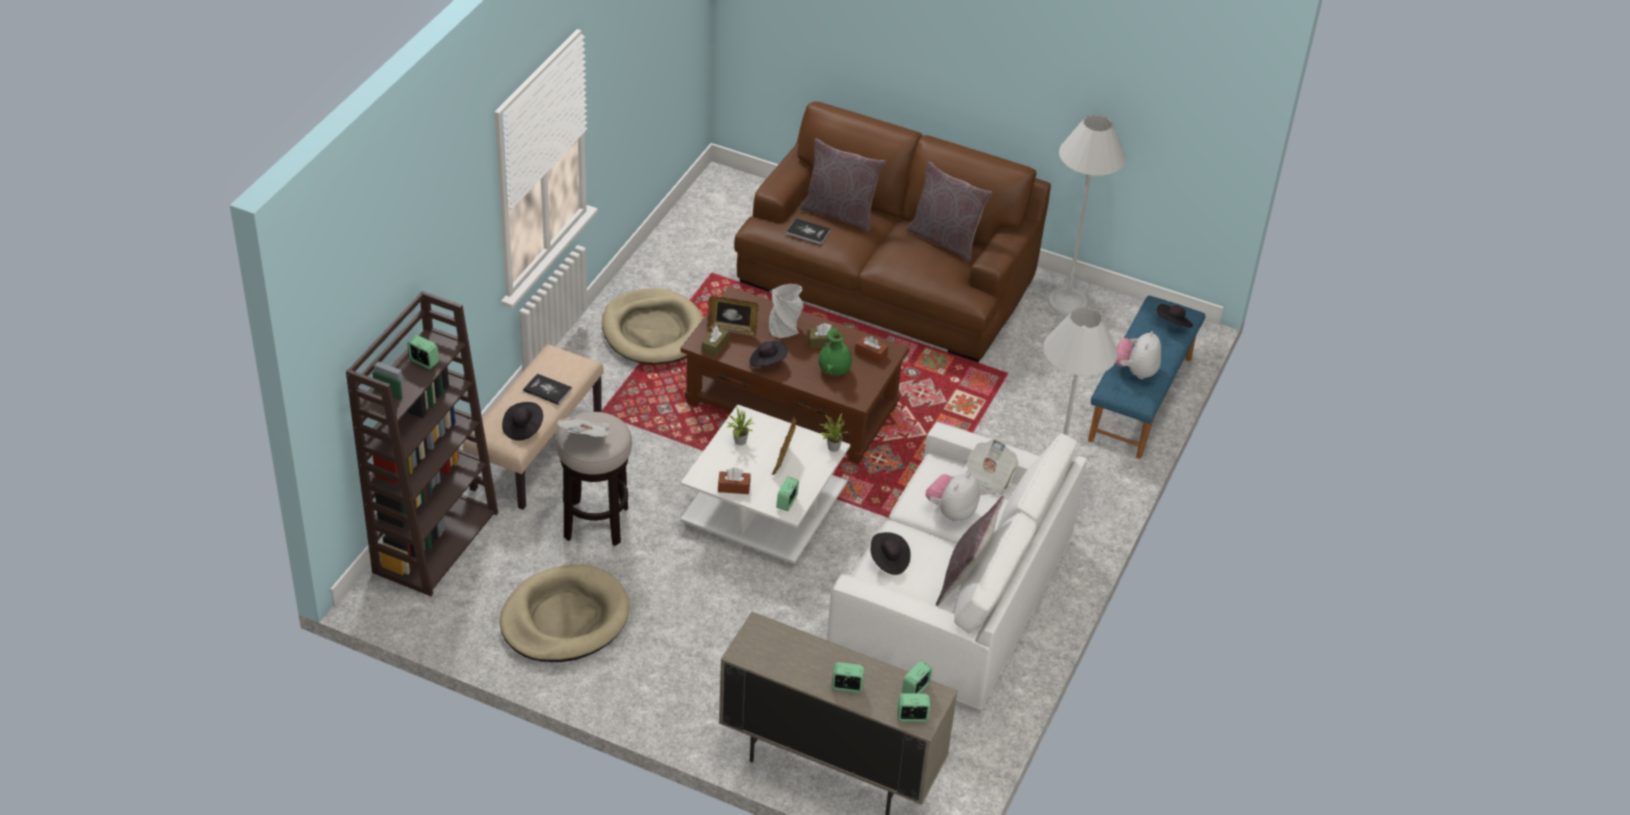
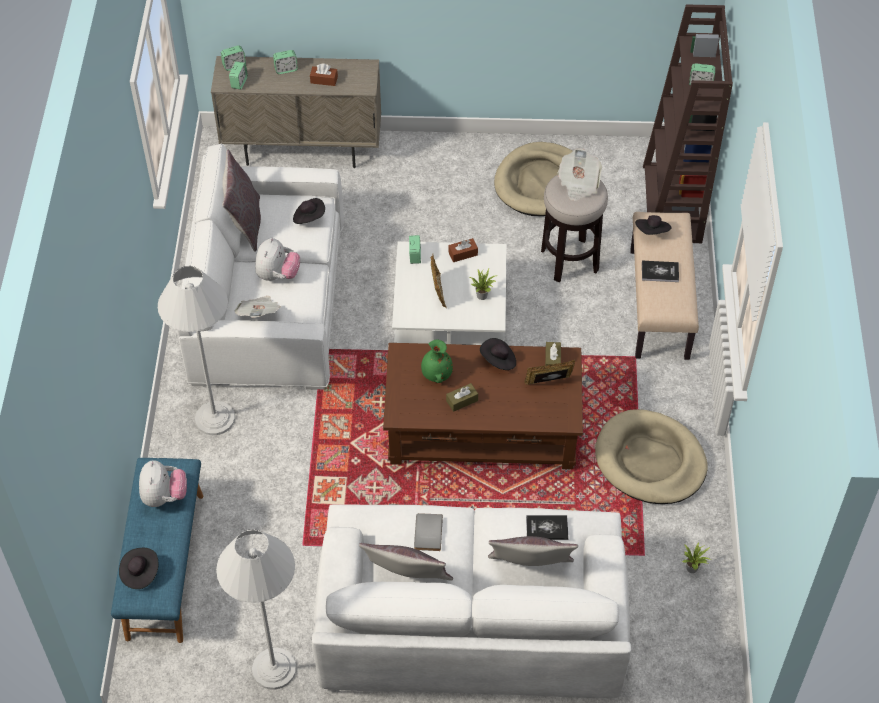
camera: 160 degrees right, 10 degrees up
(785, 328) = (504, 403): grey vase -> none
(832, 447) = (405, 318): potted plant -> potted plant (693, 568)
(871, 354) = (413, 405): brown tissue box -> brown tissue box (324, 80)
(887, 278) = (471, 623): brown sofa -> white sofa
(912, 260) = (426, 533): none -> grey book

